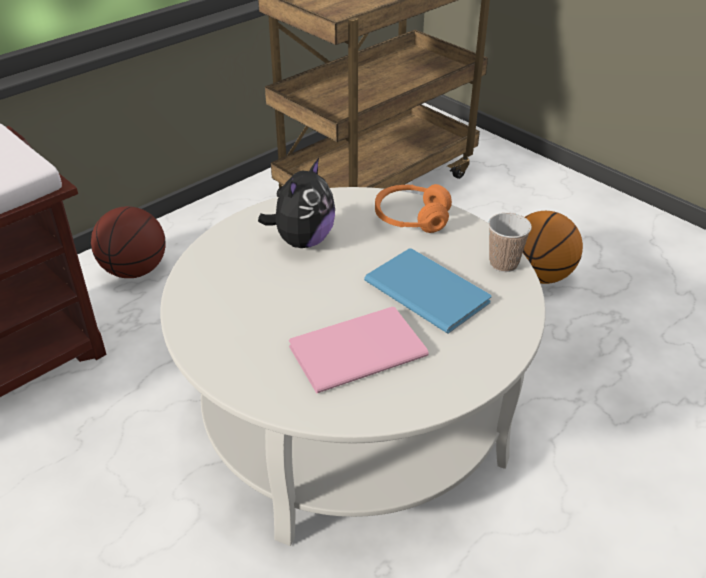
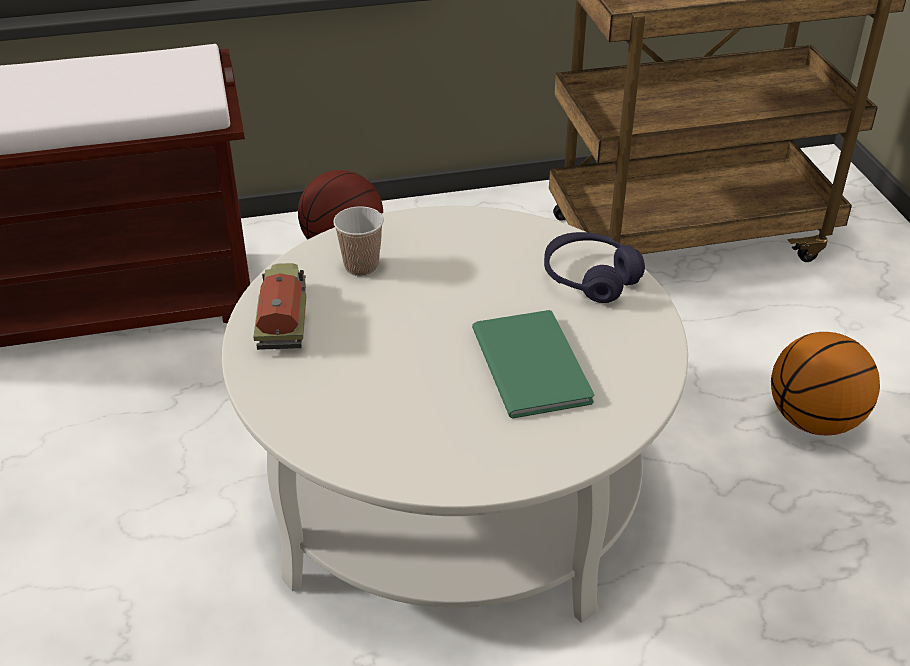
camera: 30 degrees right, 0 degrees up
(213, 325) = (283, 318): none -> toy truck
(302, 240) = (446, 262): plush toy -> none
(353, 350) = (396, 395): pink book -> none
(411, 218) = (590, 278): orange headphones -> purple headphones
(426, 289) = (533, 362): blue book -> green book
(503, 264) = (650, 367): cup -> cup (361, 267)

